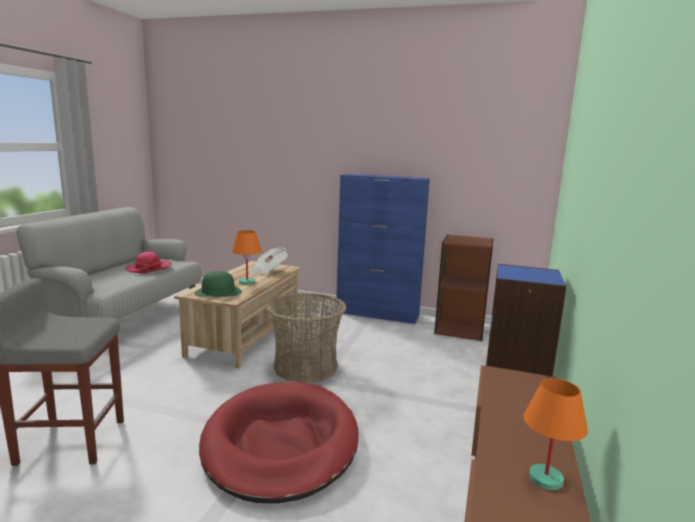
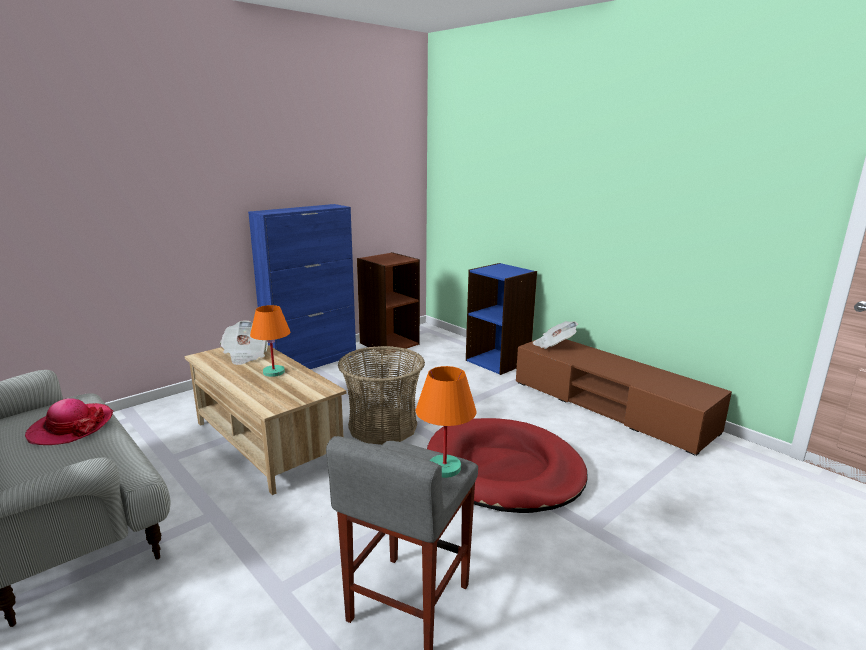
camera: 60 degrees left, 5 degrees up
(218, 292) = (289, 392): green hat -> none
(522, 384) = (554, 345): none -> newspaper
(546, 478) = (654, 374): orange table lamp -> orange table lamp (444, 467)

